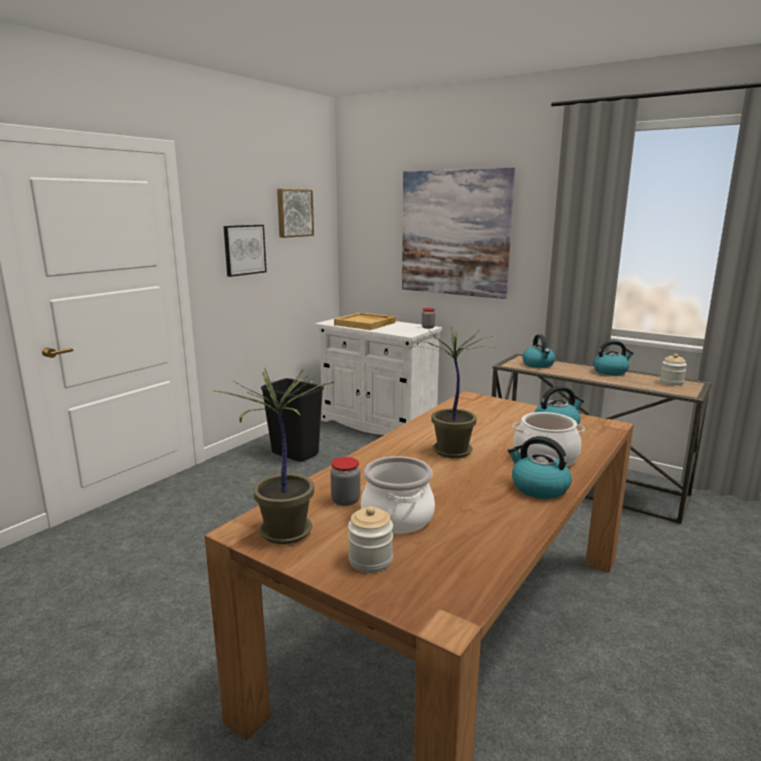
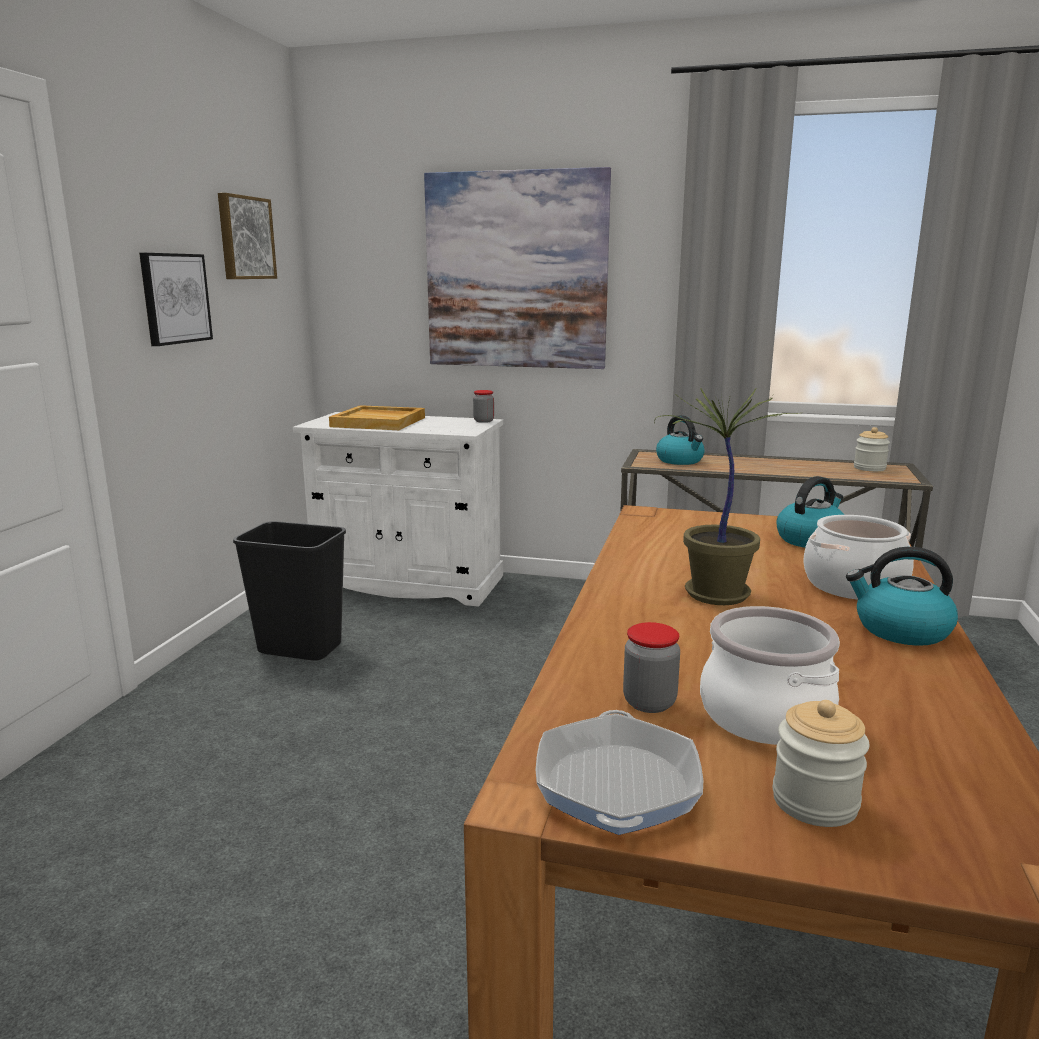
camera: 20 degrees left, 0 degrees up
(286, 533) = (617, 784): potted plant -> frying pan
(610, 371) = (782, 461): kettle -> none

